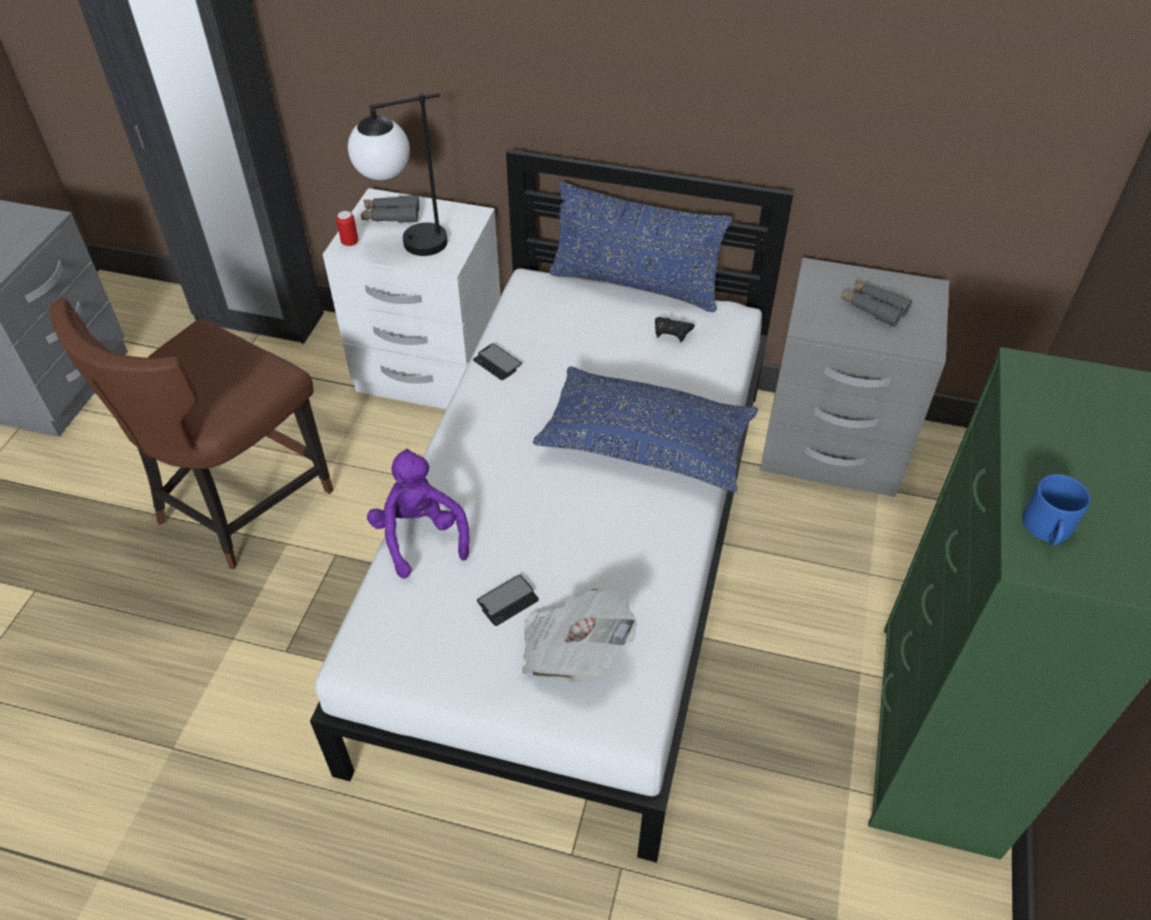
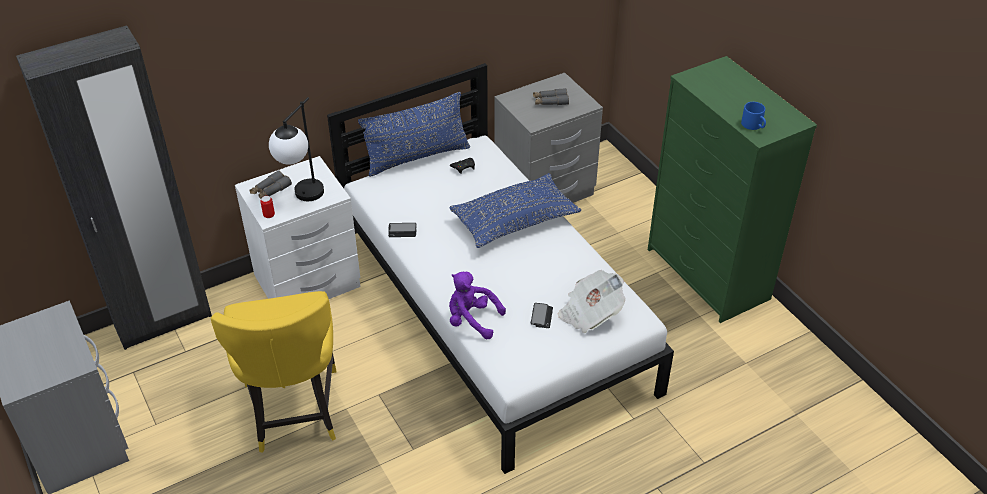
camera: 45 degrees left, 5 degrees down
(238, 505) = (293, 412): brown chair -> yellow chair

